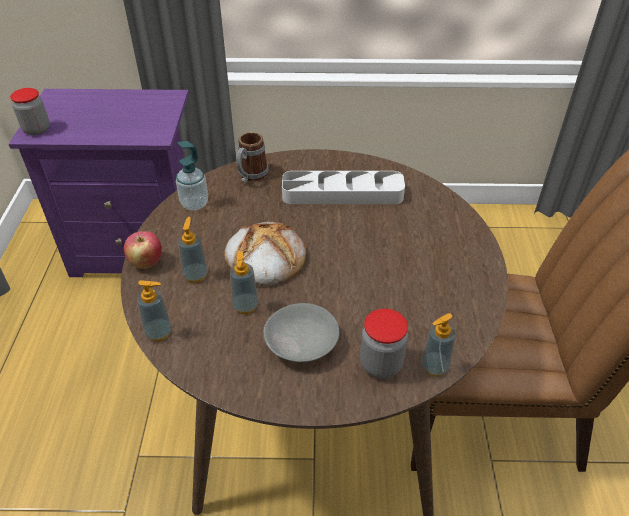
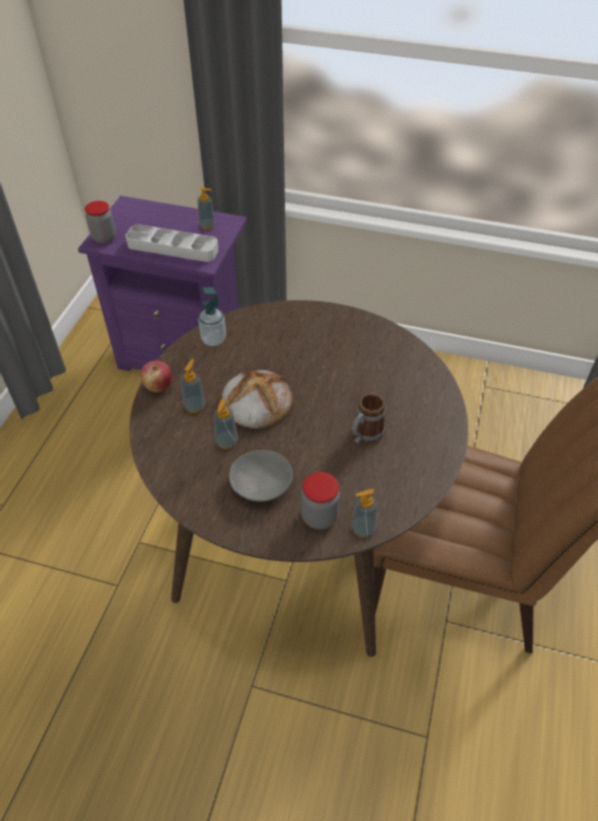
camera: 15 degrees right, 5 degrees up
(159, 332) = (151, 450): soap dispenser -> soap dispenser (207, 225)
(250, 176) = (270, 321): mug -> mug (365, 435)
(342, 193) = (345, 353): grey tray -> grey tray (173, 248)

